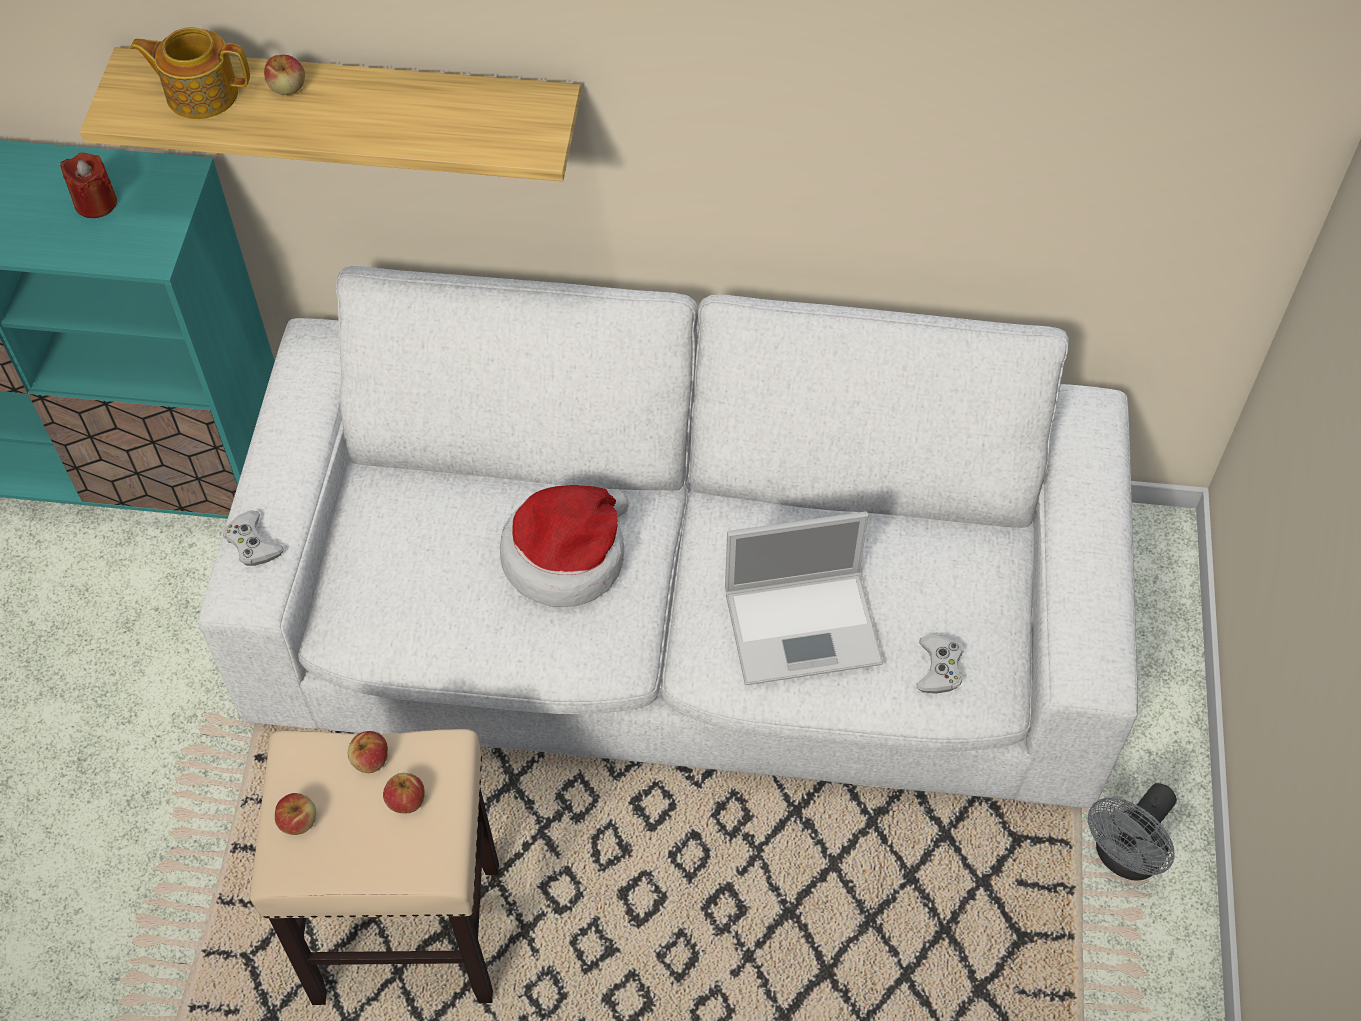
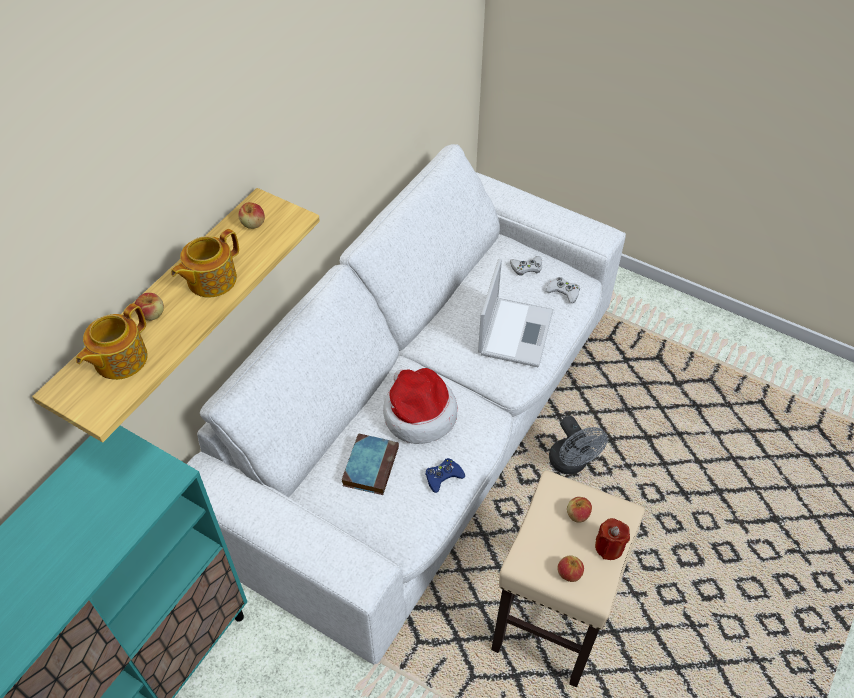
camera: 65 degrees left, 5 degrees down
(96, 203) = (96, 496): red candle -> red candle (609, 547)
(252, 543) = (334, 559): white game controller -> white game controller (526, 267)
(370, 760) = (543, 524): apple -> apple (253, 224)
(375, 115) = (210, 280): none -> teapot
(446, 533) = (370, 465): none -> book
(470, 633) = (443, 477): none -> blue game controller
(1123, 857) = (634, 307): grey fan -> grey fan (571, 464)

